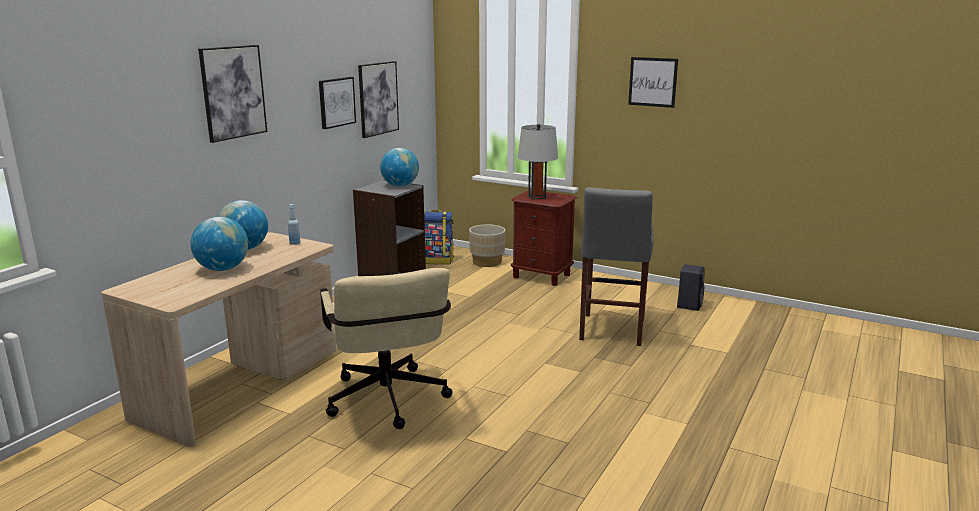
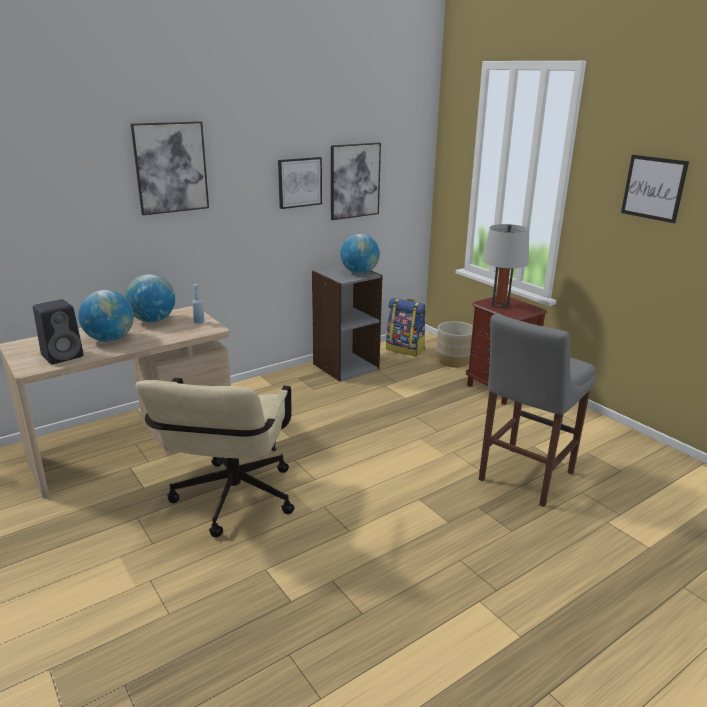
camera: 25 degrees right, 5 degrees up
(689, 305) = (646, 466): black speaker -> black speaker (63, 355)

